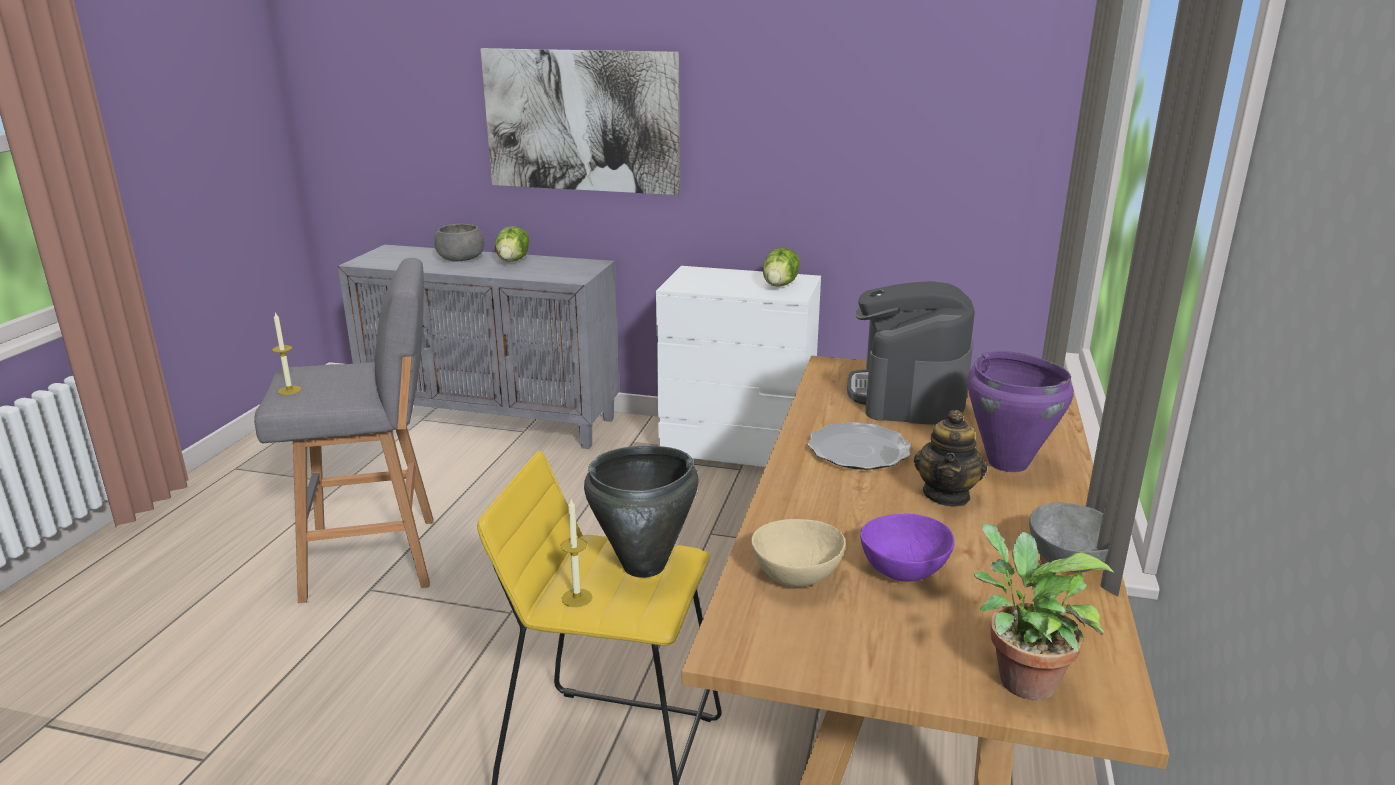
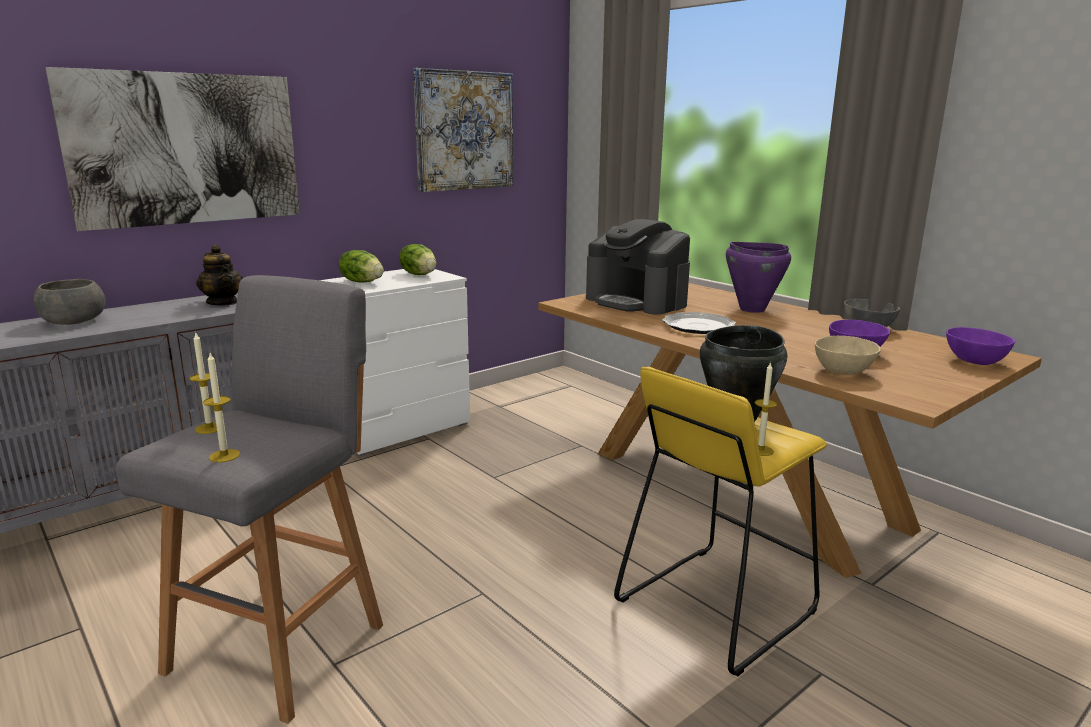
camera: 55 degrees left, 5 degrees down
(332, 369) = (209, 428): none -> candle
(513, 260) = (142, 309): lettuce -> lettuce (362, 282)
(904, 116) = (464, 131): none -> picture
(947, 495) = (776, 326): teapot -> teapot (223, 303)
(1019, 678) = (974, 361): potted plant -> purple bowl

